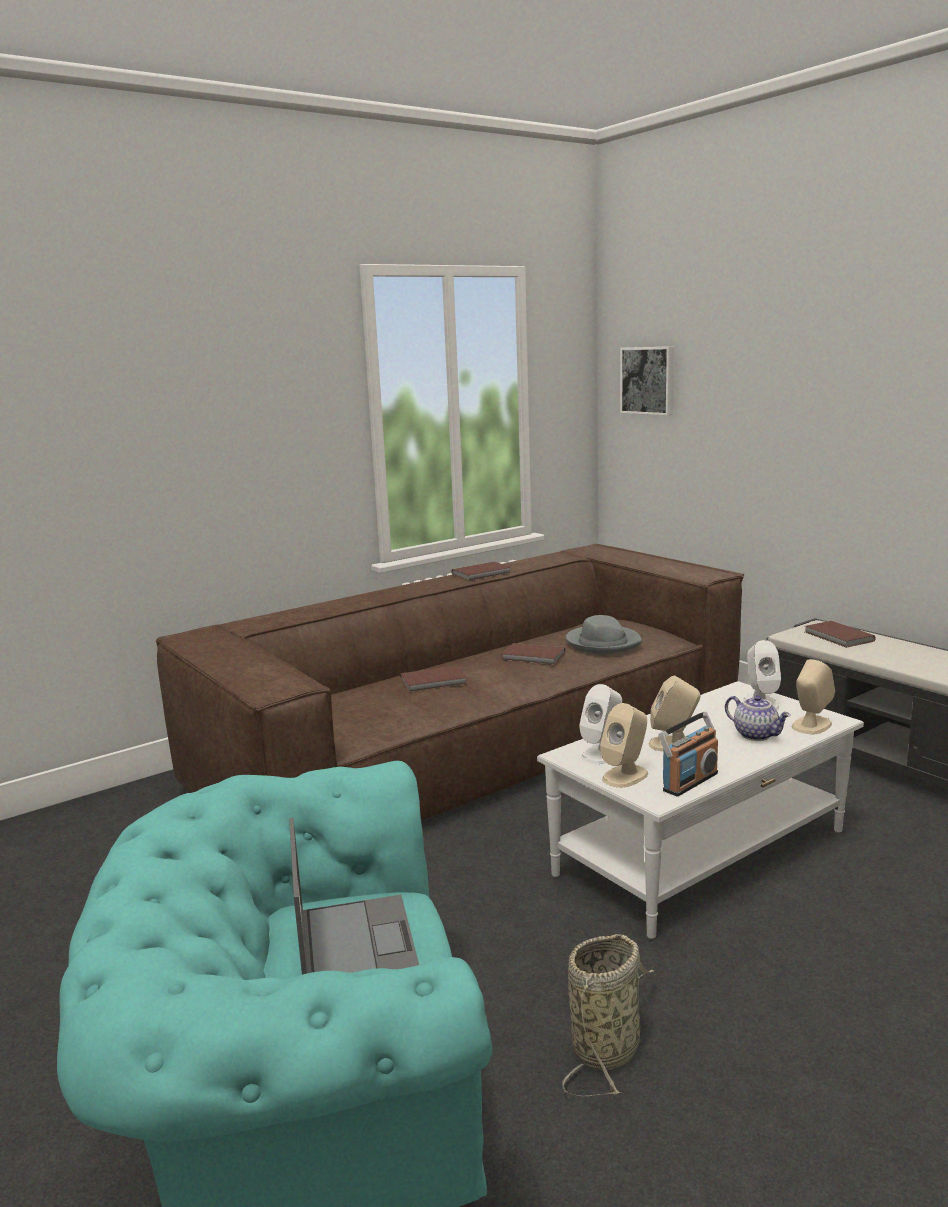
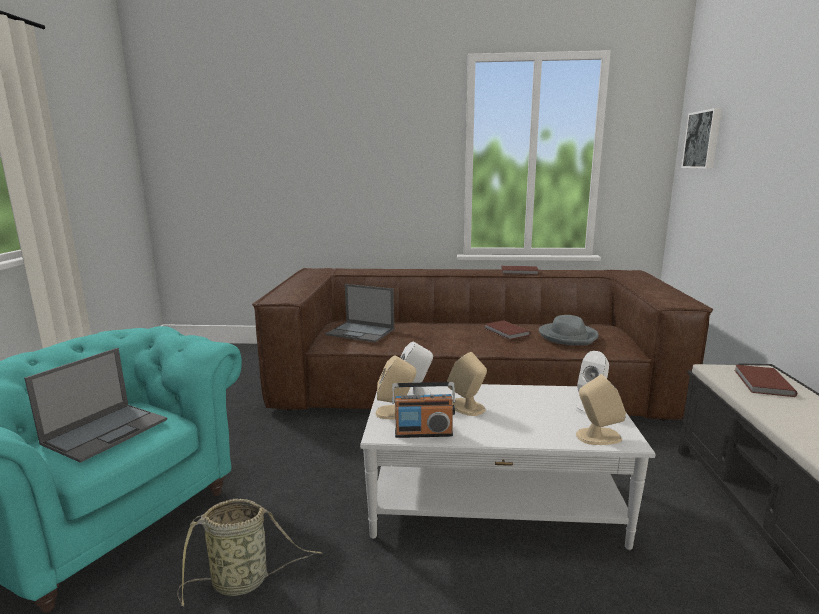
camera: 40 degrees right, 0 degrees up
(366, 711) = (361, 332): none -> laptop
(434, 682) = (423, 328): brown book -> none
(756, 735) = (538, 425): teapot -> none

